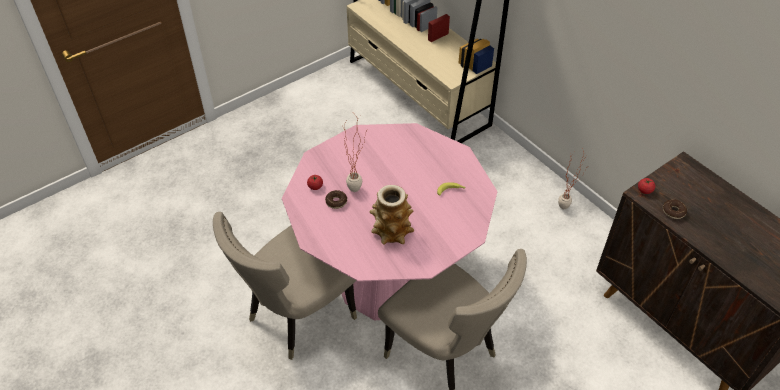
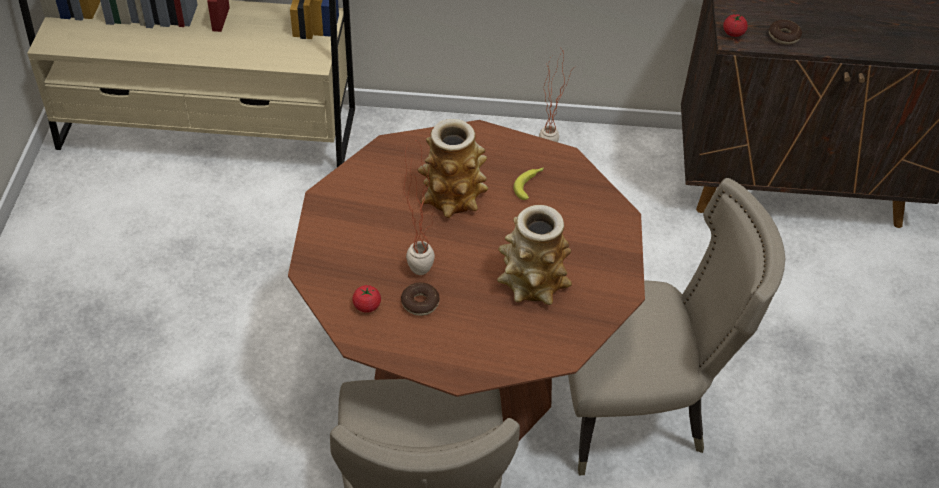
camera: 50 degrees left, 0 degrees up
(389, 274) = (463, 376): pink dining table -> brown dining table
(410, 170) = (453, 197): none -> vase

